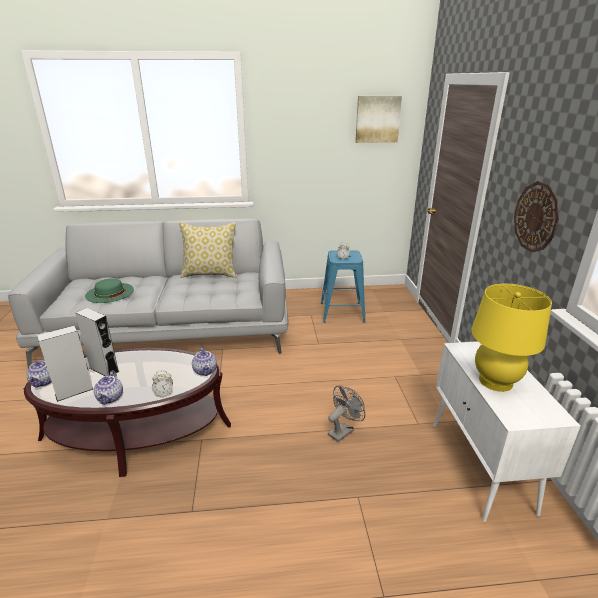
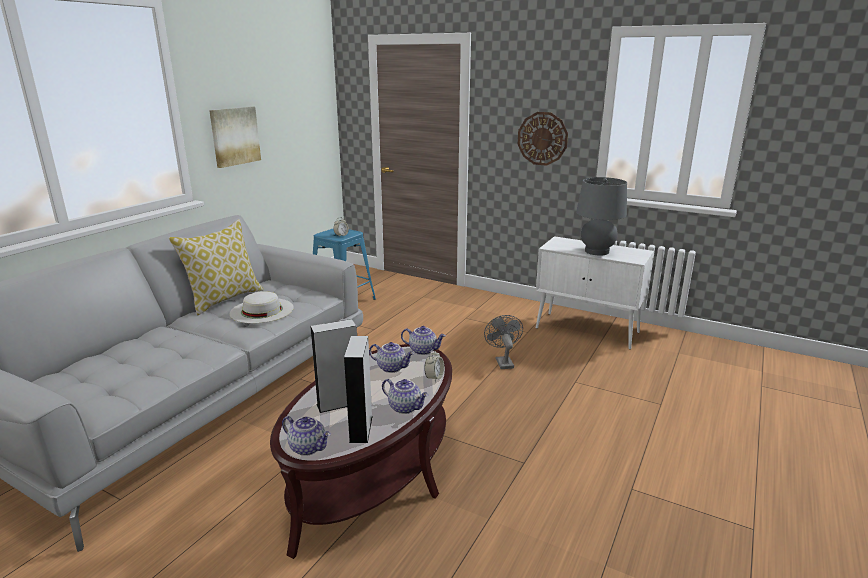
camera: 55 degrees left, 5 degrees down
(110, 292) = (144, 364): green hat -> none
(168, 369) = (392, 368): none -> teapot
(204, 290) = (261, 310): none -> white hat
(377, 119) = (301, 83): picture -> picture (234, 136)
(495, 381) = (596, 251): yellow table lamp -> grey table lamp

